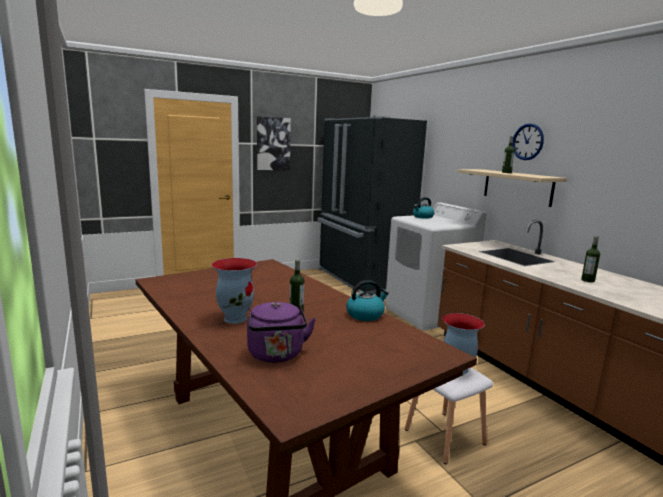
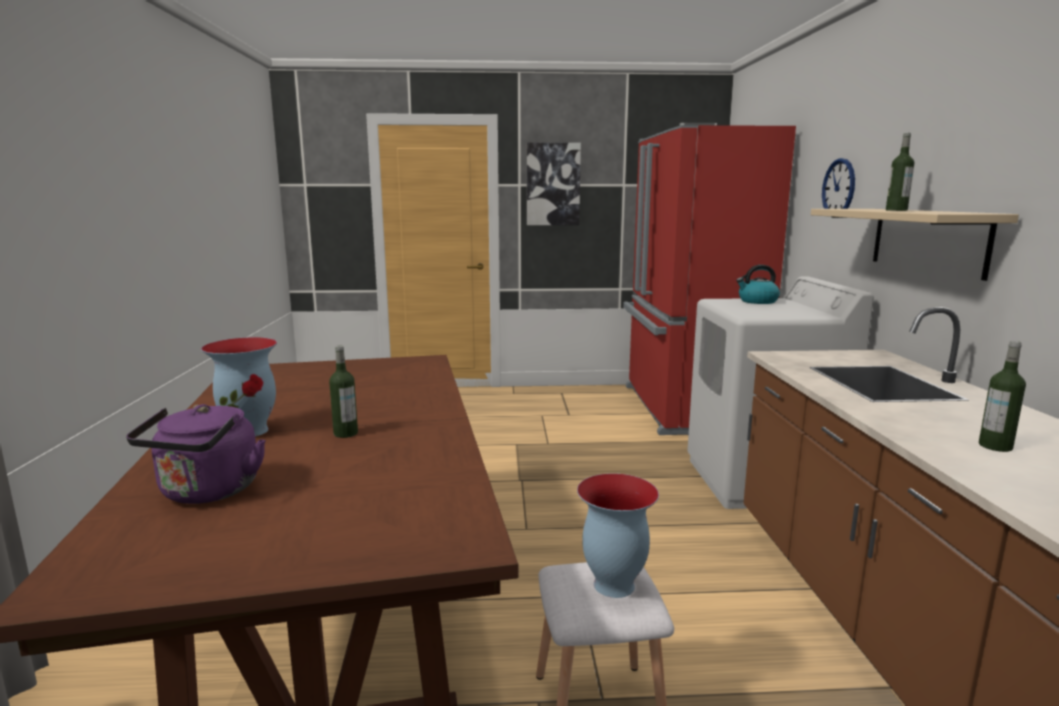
camera: 25 degrees right, 0 degrees up
(361, 279) = (685, 408): black fridge -> red fridge
(365, 315) = (442, 452): kettle -> none
(527, 142) = (949, 143): wall clock -> wall clock (838, 188)

